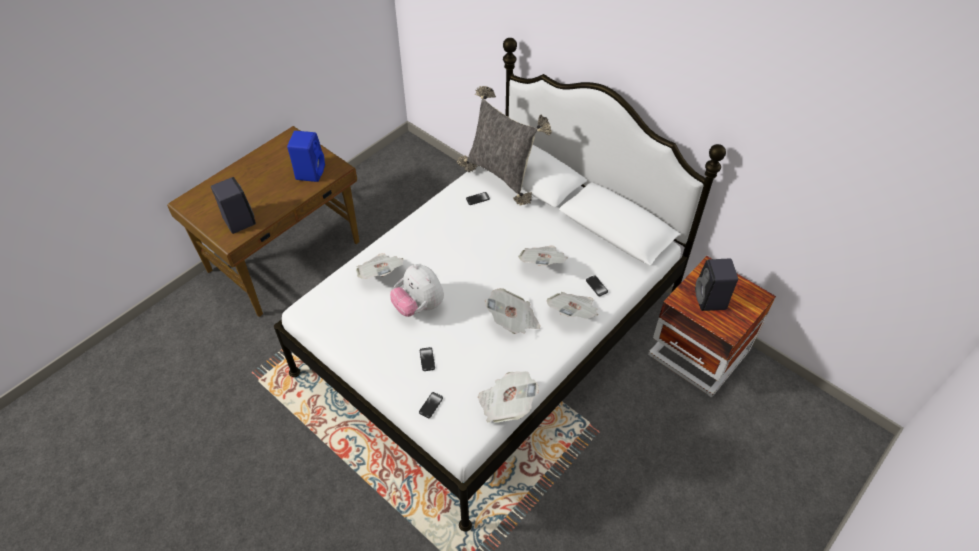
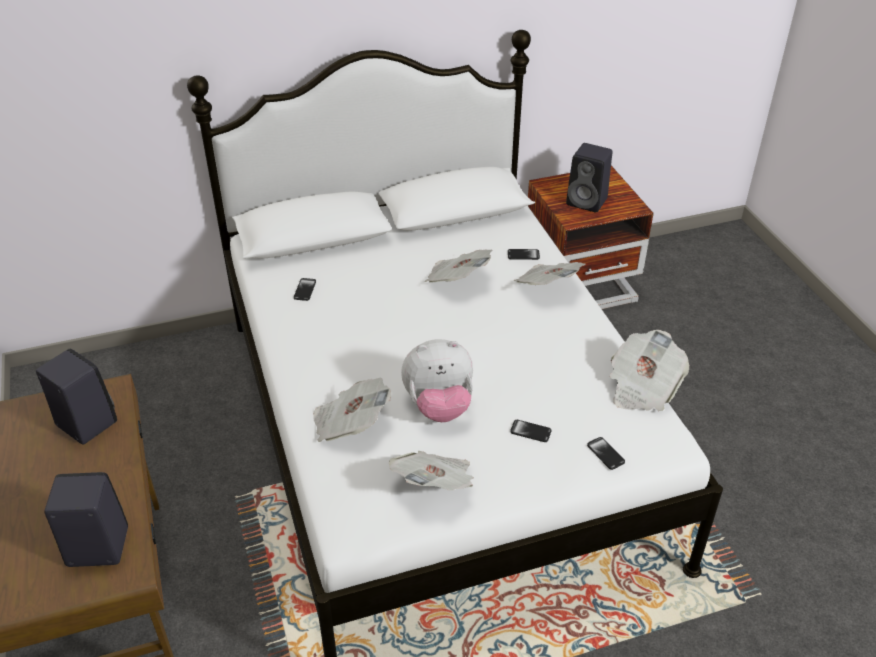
camera: 60 degrees left, 10 degrees down
(310, 171) = (85, 423): blue speaker -> black speaker
(503, 179) = (294, 258): pillow -> none
(513, 321) = (524, 335): newspaper -> newspaper (435, 485)

